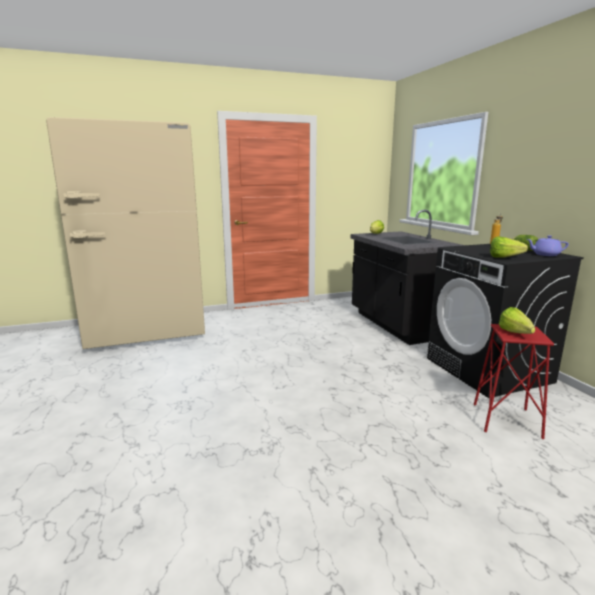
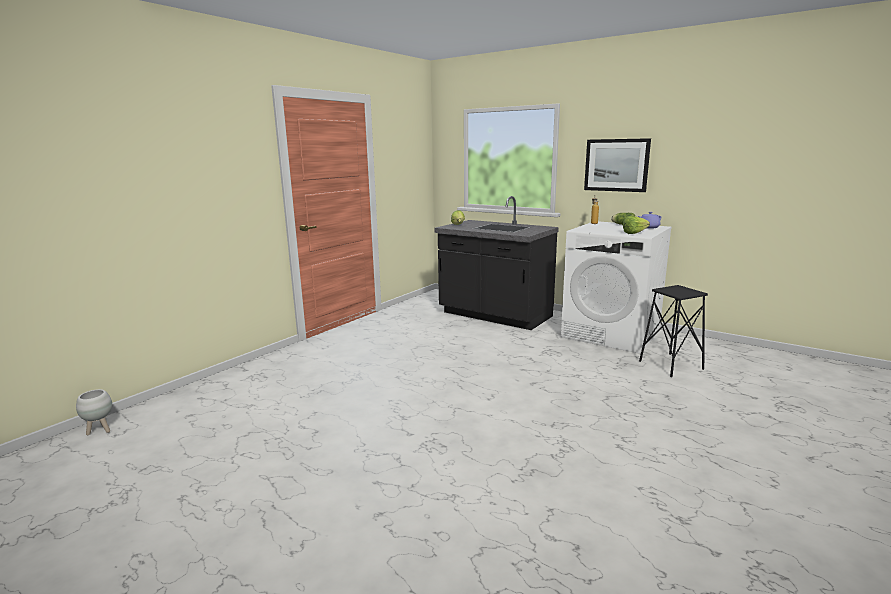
camera: 35 degrees left, 0 degrees up
(63, 332) = (100, 431): none -> white planter
(147, 332) = (240, 393): beige fridge -> none
(488, 370) = (611, 334): black washing machine -> white washing machine
(506, 420) = (671, 365): red stool -> black stool
(516, 334) = (680, 292): lettuce -> none
(533, 179) = (616, 165): none -> picture

